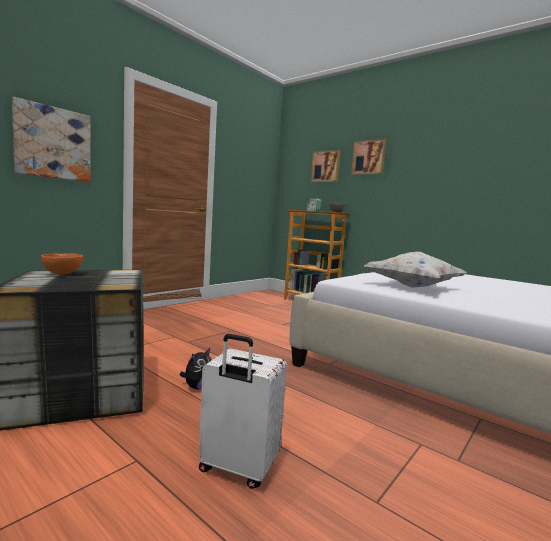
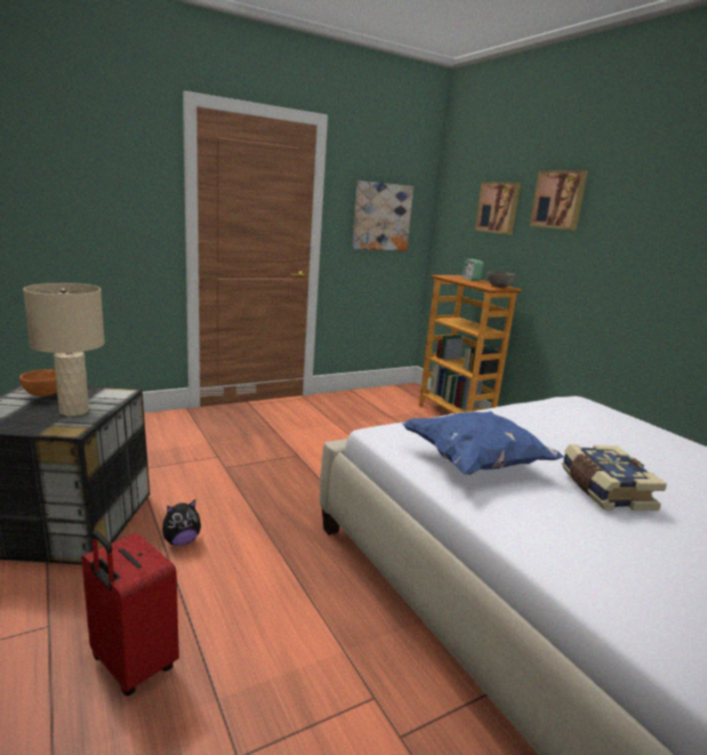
camera: 20 degrees right, 10 degrees up
(53, 143) = (93, 207): picture -> picture (381, 217)
(106, 279) = (74, 411): none -> beige table lamp
(237, 468) = (131, 665): white suitcase -> red suitcase
(413, 287) = (475, 464): white pillow -> blue pillow
(489, 290) = (604, 490): none -> book

